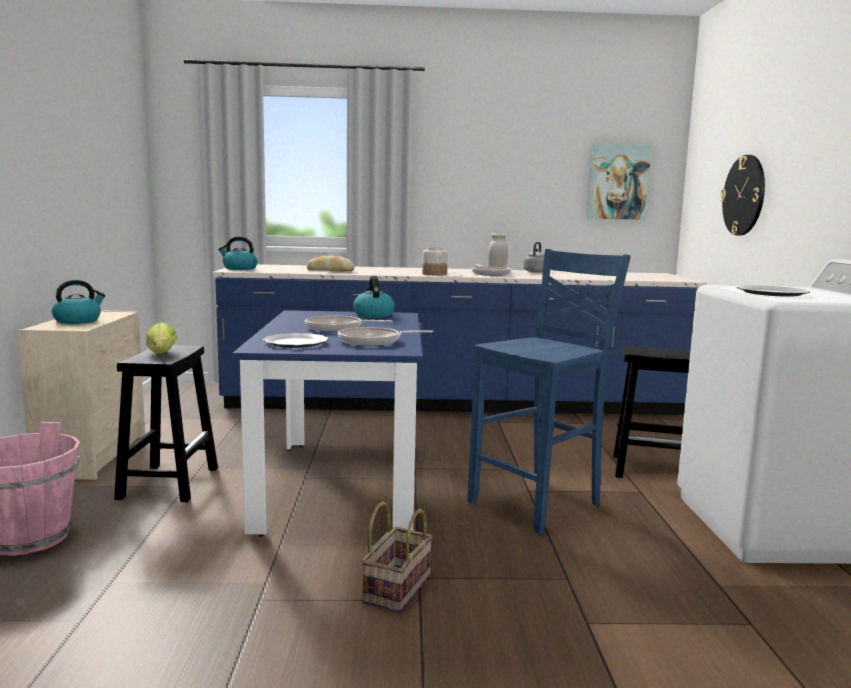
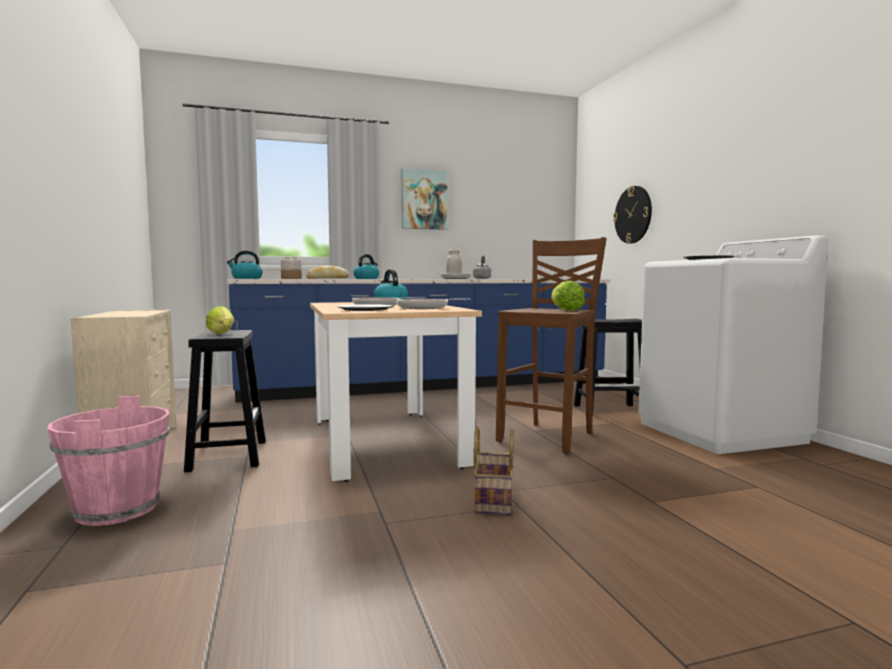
camera: 15 degrees left, 5 degrees down
(78, 321) = (123, 313): kettle -> kettle (366, 278)
(341, 484) = (384, 441): blue dining table -> beige dining table
(434, 274) = (414, 278): jar -> jar (291, 278)
(539, 503) = (549, 437): blue stool -> brown stool
(563, 349) = (565, 310): none -> lettuce
(617, 182) = (531, 213): picture -> picture (424, 200)

